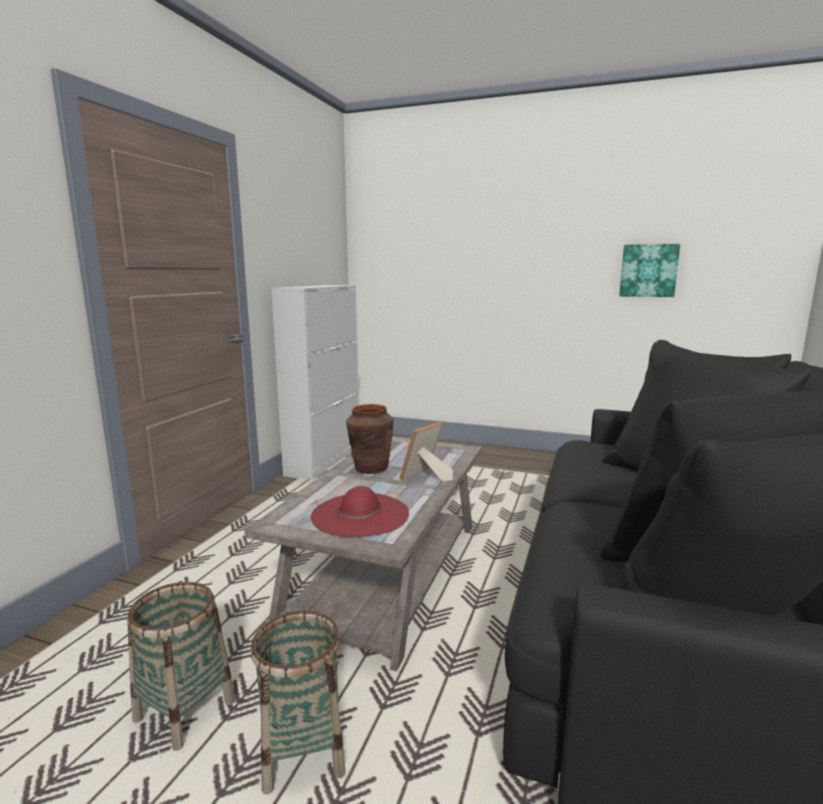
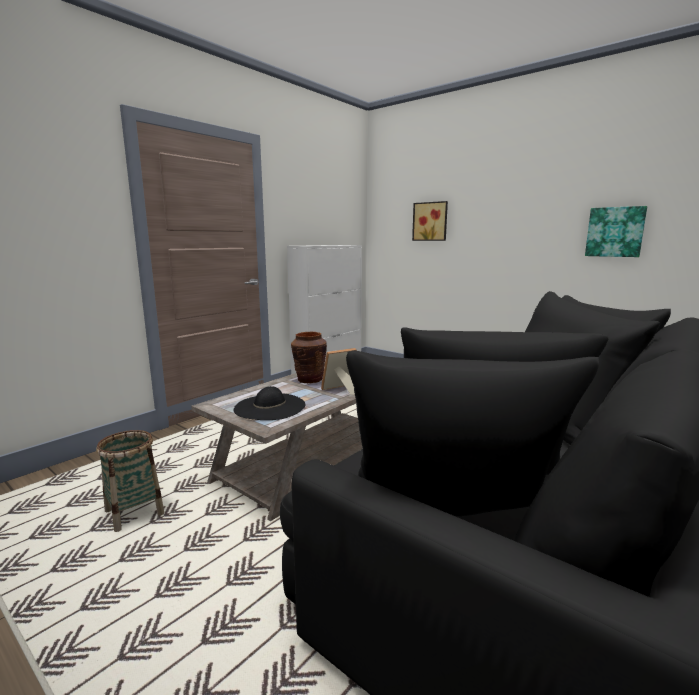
camera: 20 degrees right, 0 degrees up
(302, 752) = (180, 552): basket -> none
(360, 514) = (270, 407): red hat -> black hat
(436, 256) = (430, 221): none -> picture

